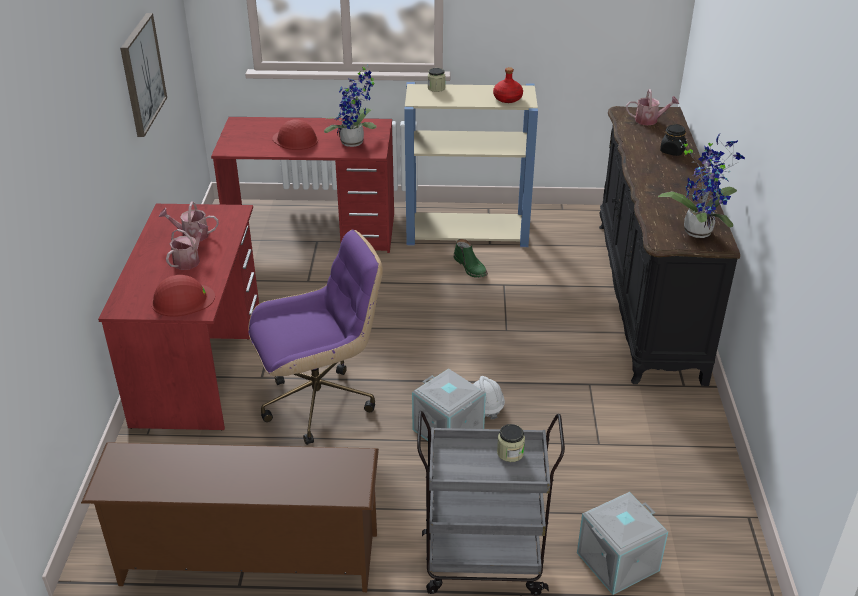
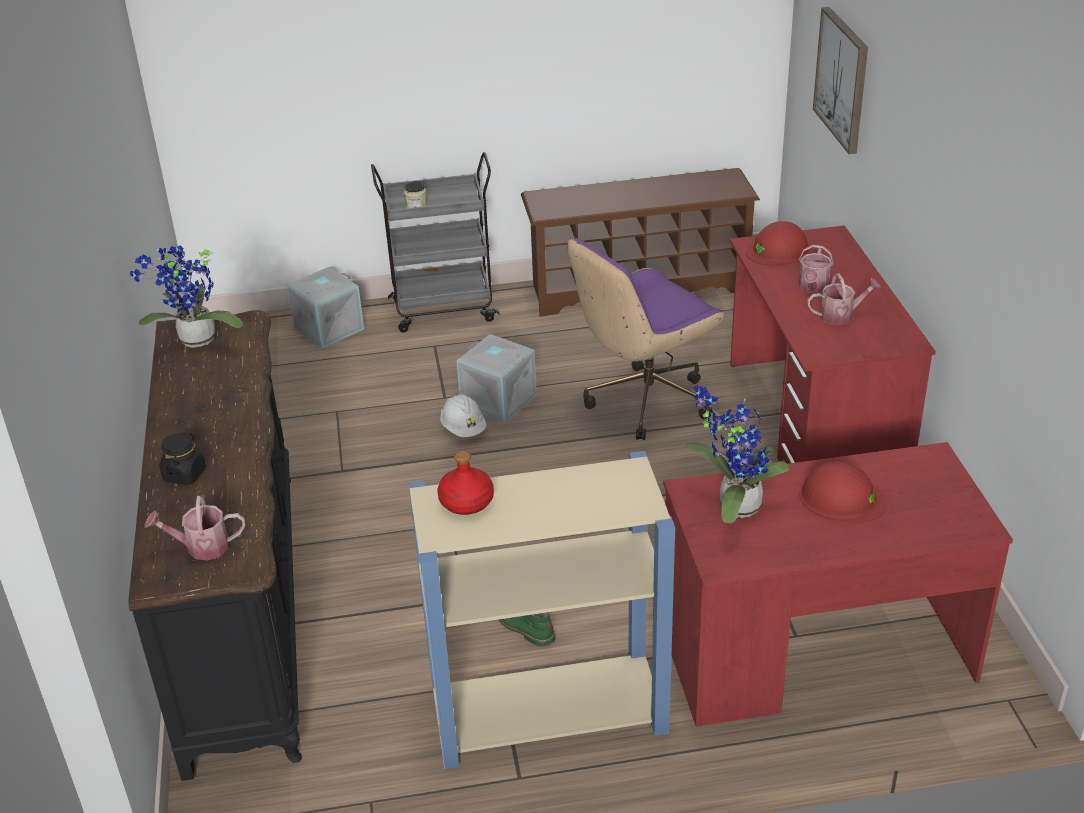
camera: 170 degrees right, 0 degrees up
(141, 74) = (991, 229): picture -> picture (842, 79)
(436, 88) = (608, 511): jar -> none

